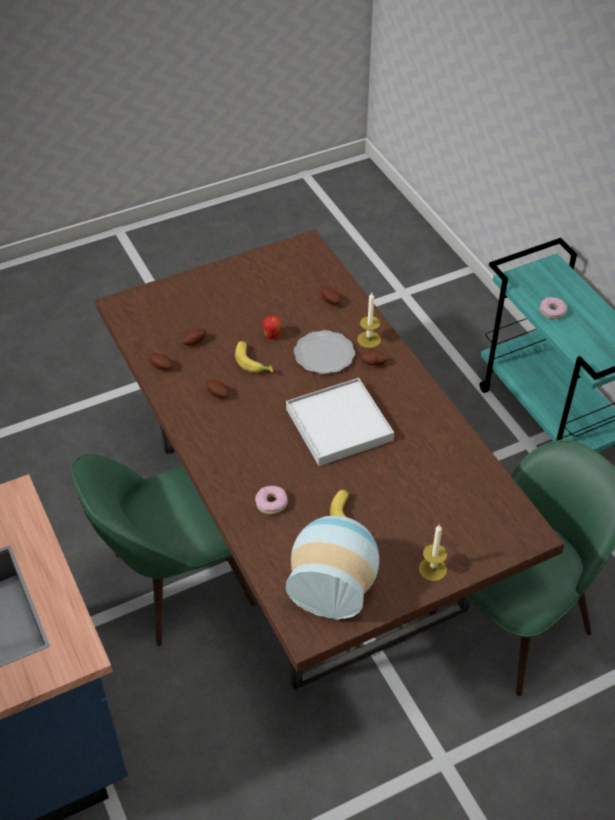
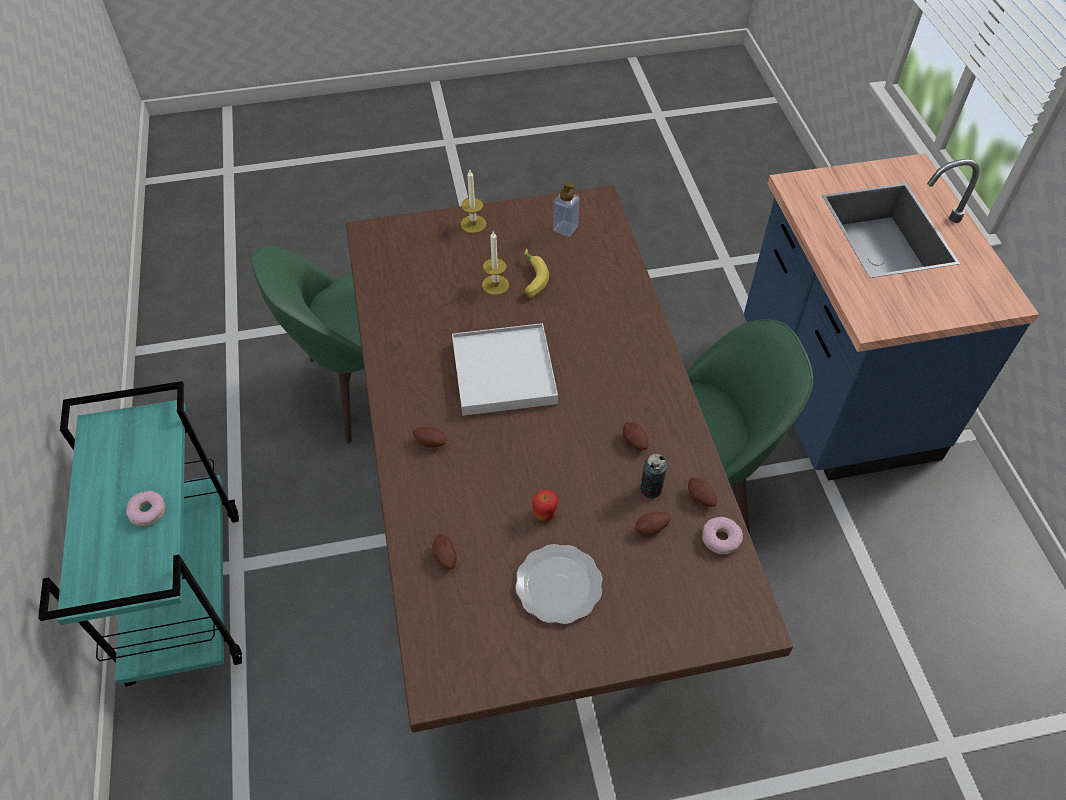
camera: 165 degrees left, 5 degrees up
(199, 365) = (651, 489): none -> can
(253, 362) = (579, 478): banana -> none
(271, 503) = (602, 306): donut -> donut (721, 538)
(325, 355) = (485, 468): plate -> plate (557, 584)
(333, 585) = (565, 228): vase -> soap dispenser
(369, 339) = (420, 479): candle -> candle (495, 285)

